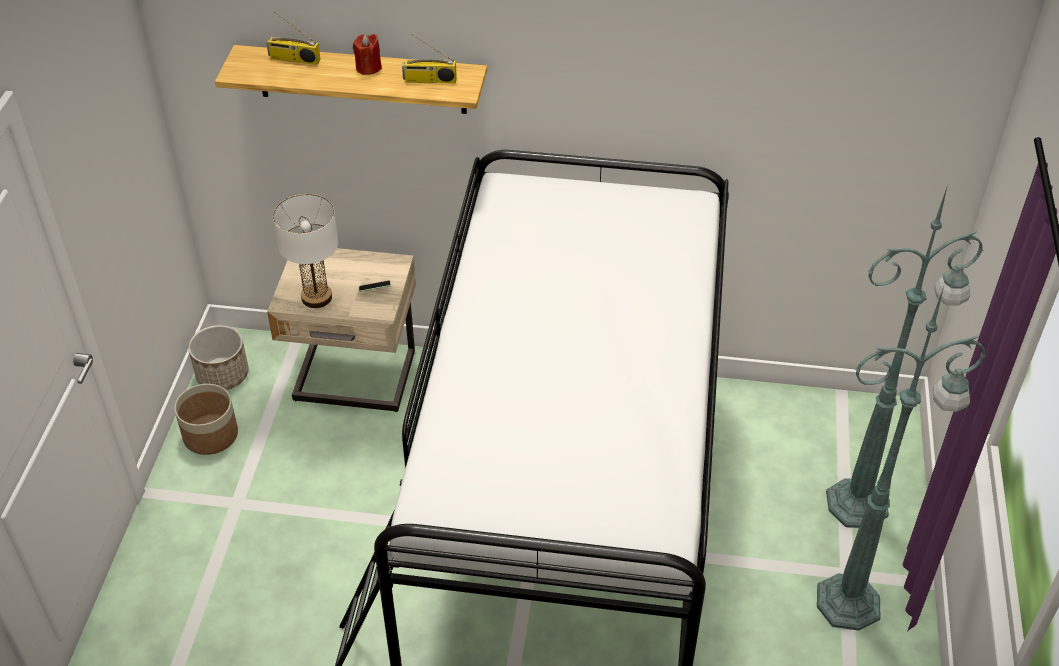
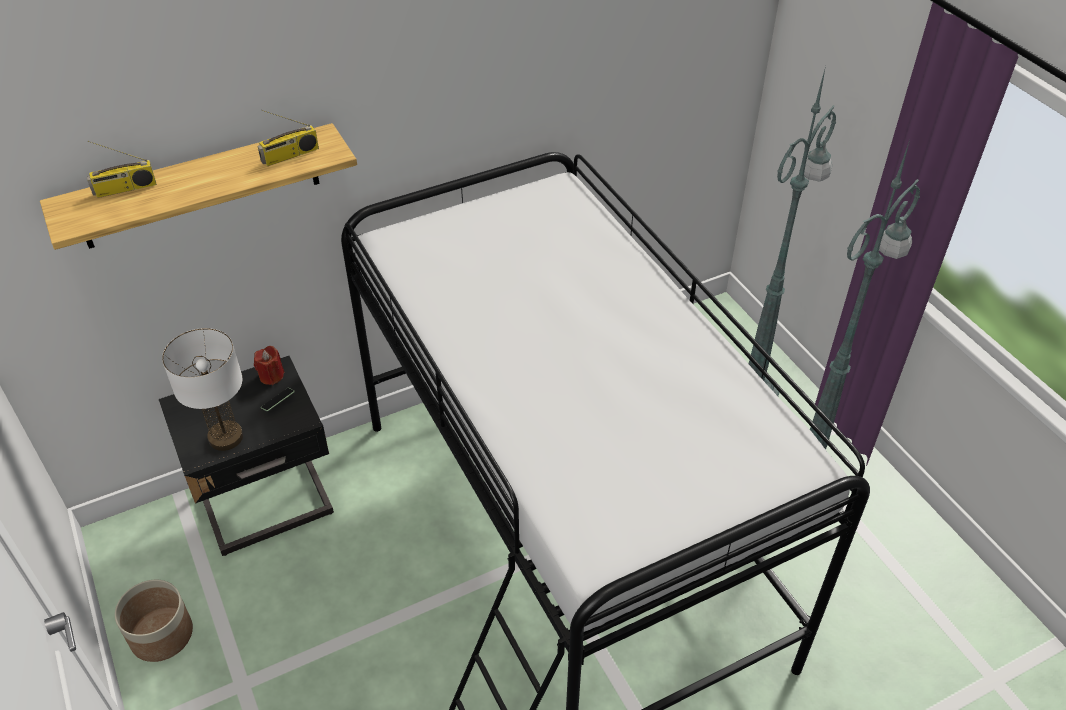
camera: 35 degrees left, 0 degrees up
(223, 374) = (128, 569): planter -> none
(355, 379) = (268, 505): beige nightstand -> black nightstand
(368, 68) = (215, 167): red candle -> red candle (271, 376)

